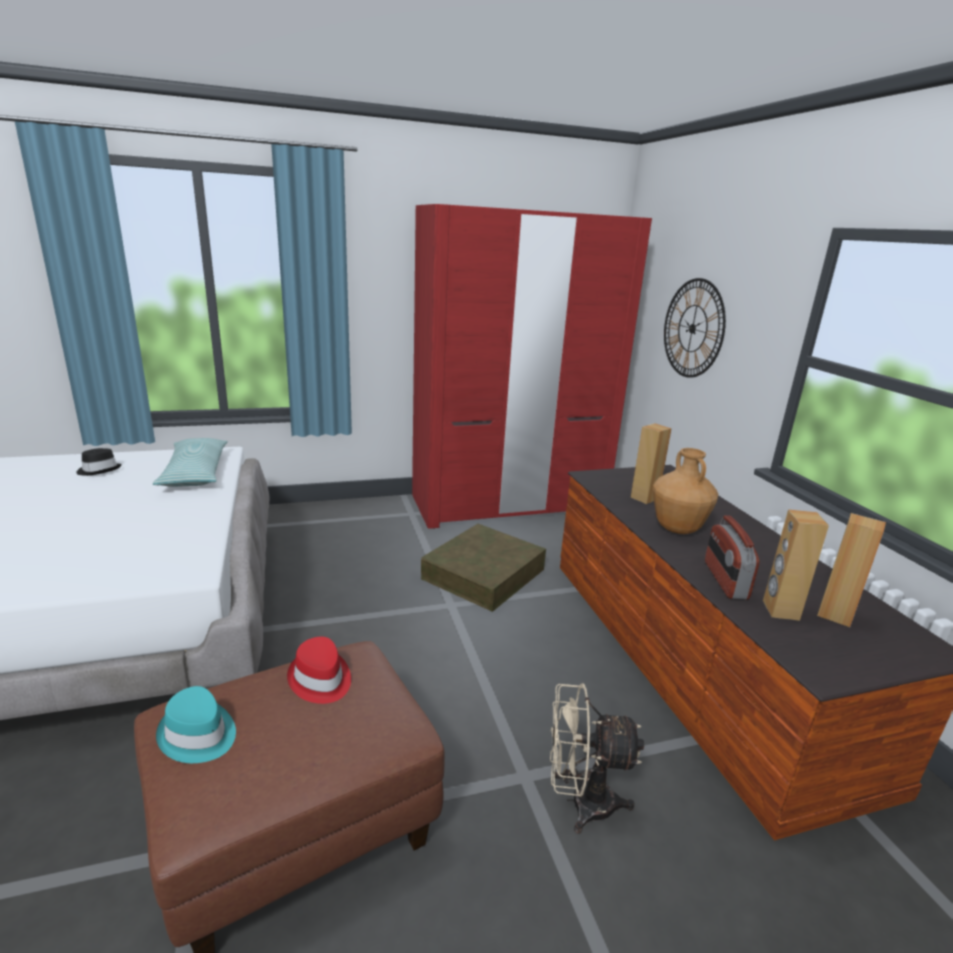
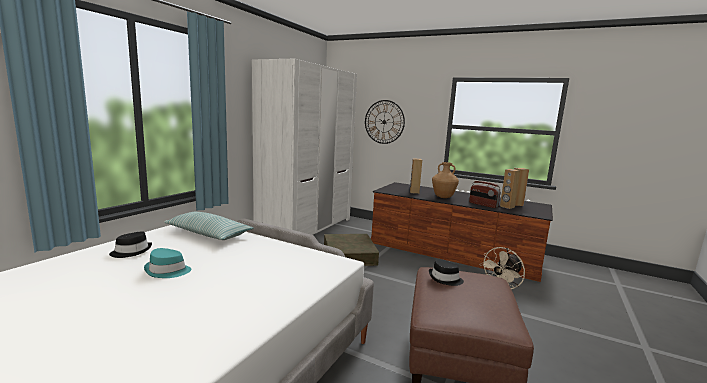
camera: 45 degrees left, 10 degrees down
(198, 735) = (458, 310): turquoise hat -> turquoise hat (167, 271)
(320, 679) = (445, 279): red hat -> black hat
(508, 504) = (306, 228): red wardrobe -> white wardrobe

